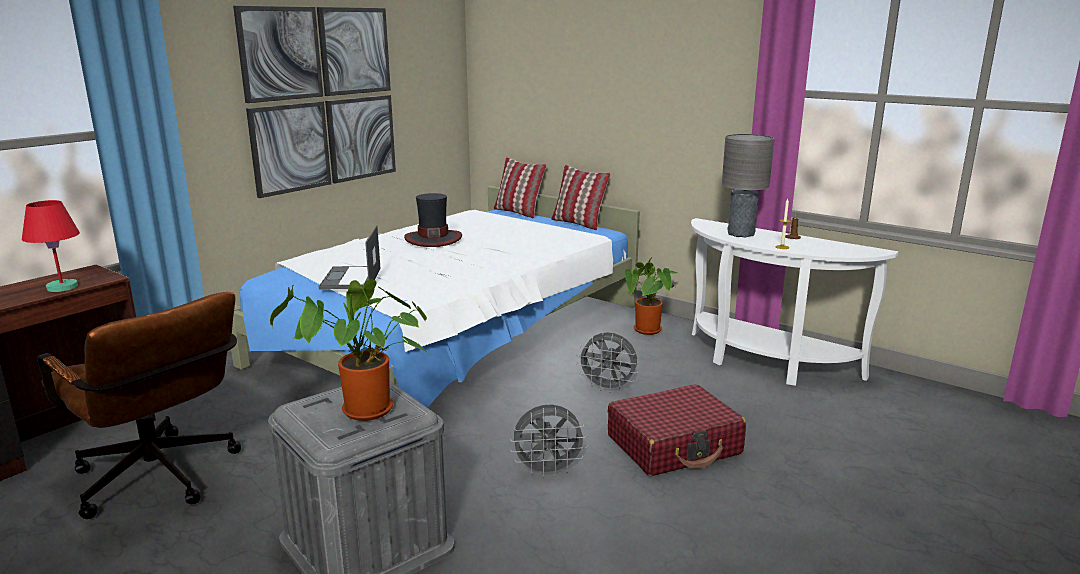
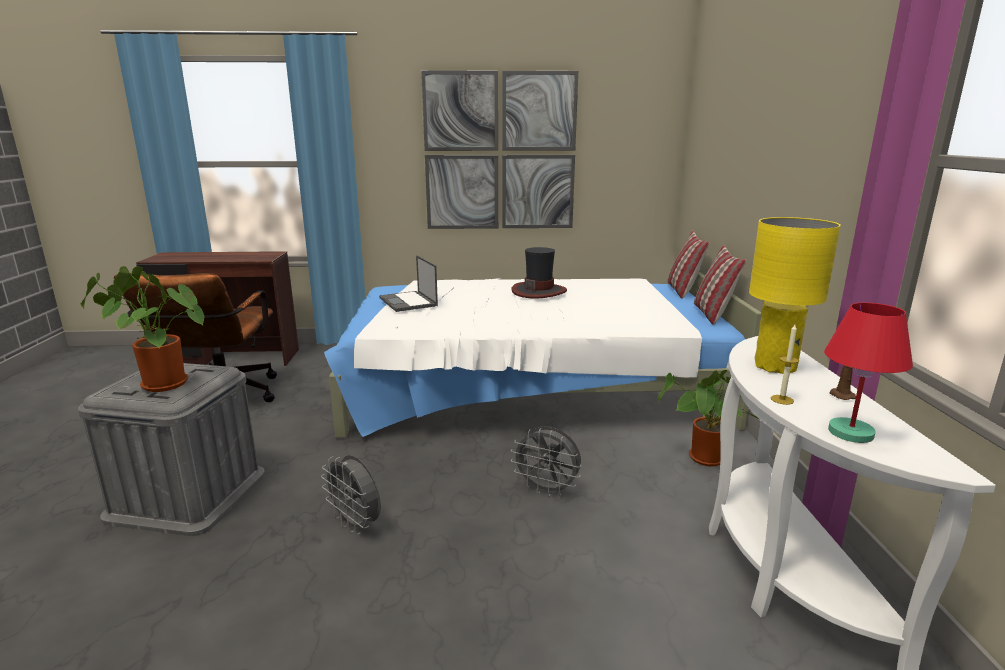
camera: 50 degrees right, 0 degrees up
(63, 287) = (238, 258): red table lamp -> red table lamp (851, 433)
(351, 279) = (408, 302): laptop -> laptop turned 75 degrees counterclockwise
(608, 388) = (547, 490): grey fan -> grey fan turned 45 degrees counterclockwise
(674, 445) = (483, 578): red suitcase -> none
(741, 234) = (775, 367): grey table lamp -> yellow table lamp

